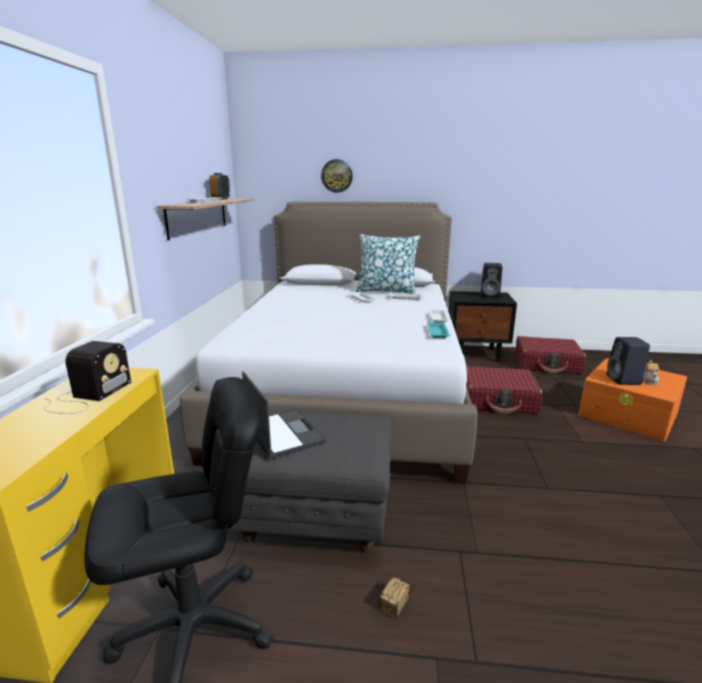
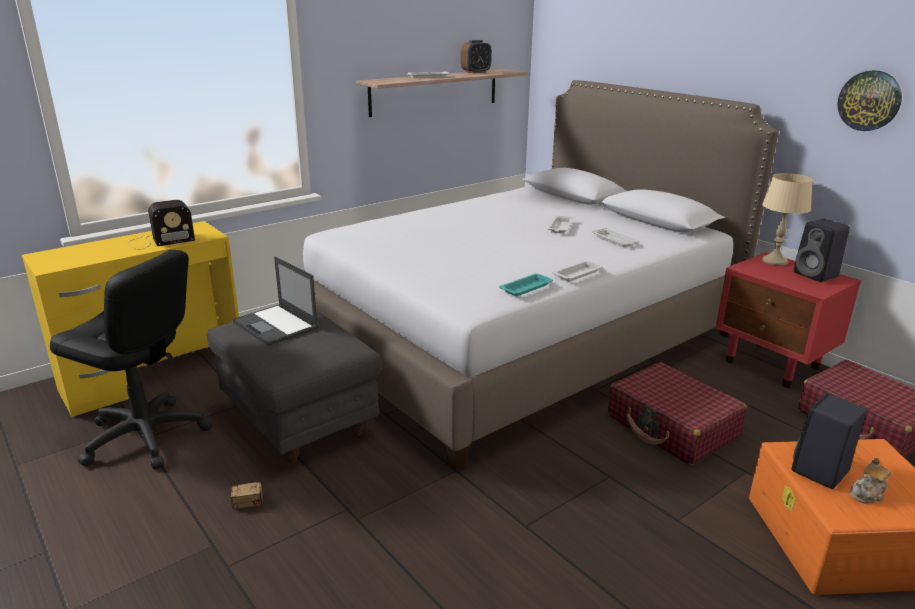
camera: 45 degrees right, 5 degrees up
(283, 432) = (276, 325): laptop -> laptop turned 120 degrees clockwise
(337, 176) = (639, 48): wall clock -> wall clock (869, 100)
(386, 291) = (618, 225): pillow -> none
(463, 294) = (775, 261): none -> beige table lamp
(476, 354) = (773, 365): black nightstand -> red nightstand

